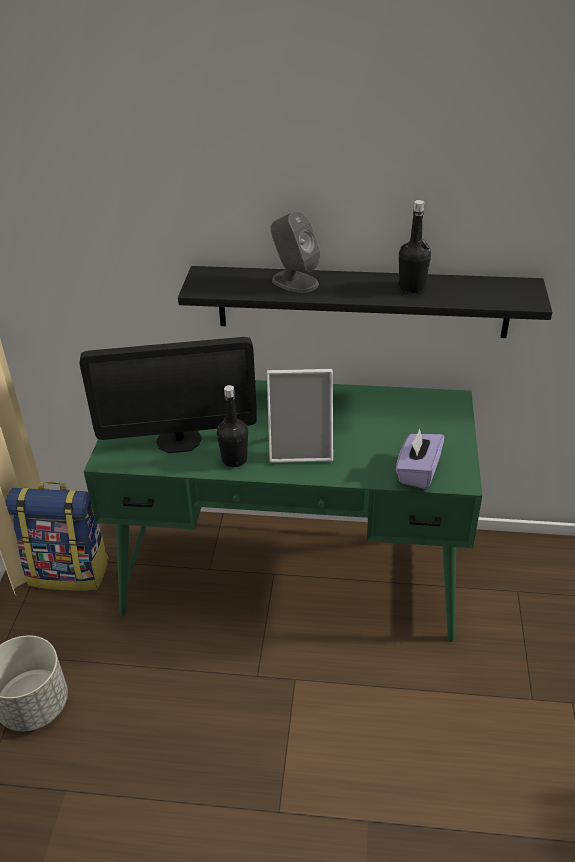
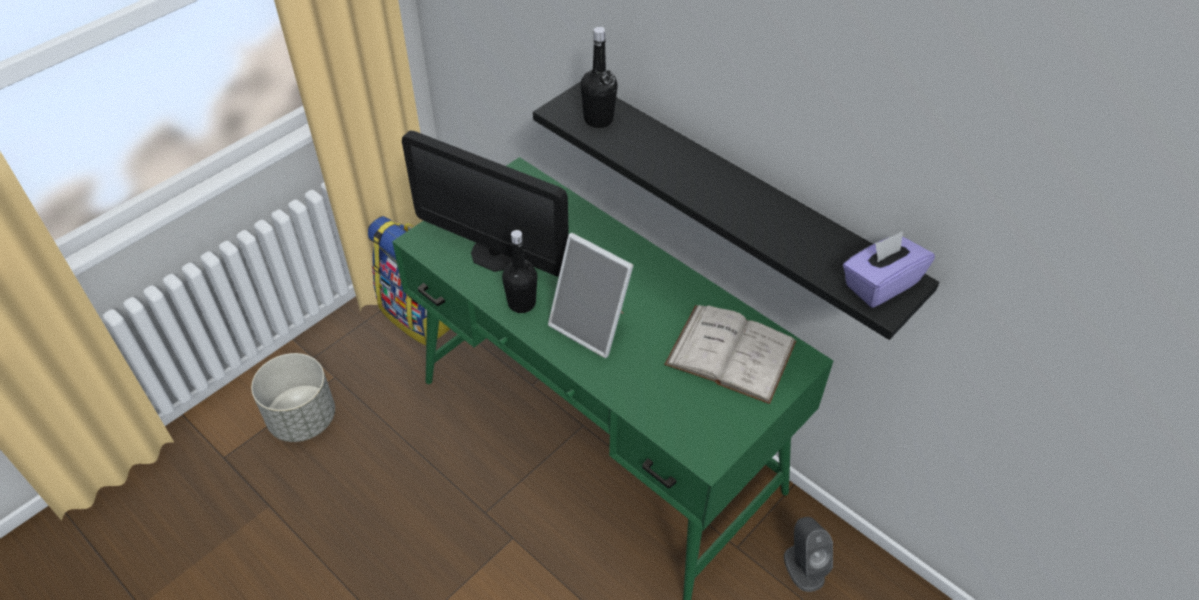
camera: 35 degrees right, 10 degrees up
(294, 282) = (658, 148): grey speaker -> grey speaker (803, 567)
(408, 417) = (731, 353): none -> white book
(412, 287) = (770, 217): black bottle -> black bottle (598, 119)
(418, 472) = (674, 420): purple tissue box -> purple tissue box (880, 284)

